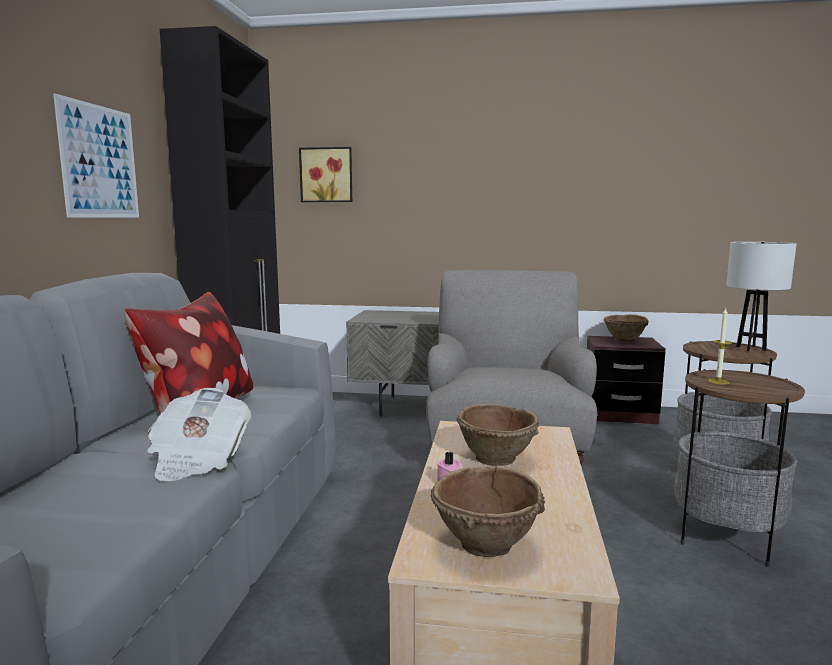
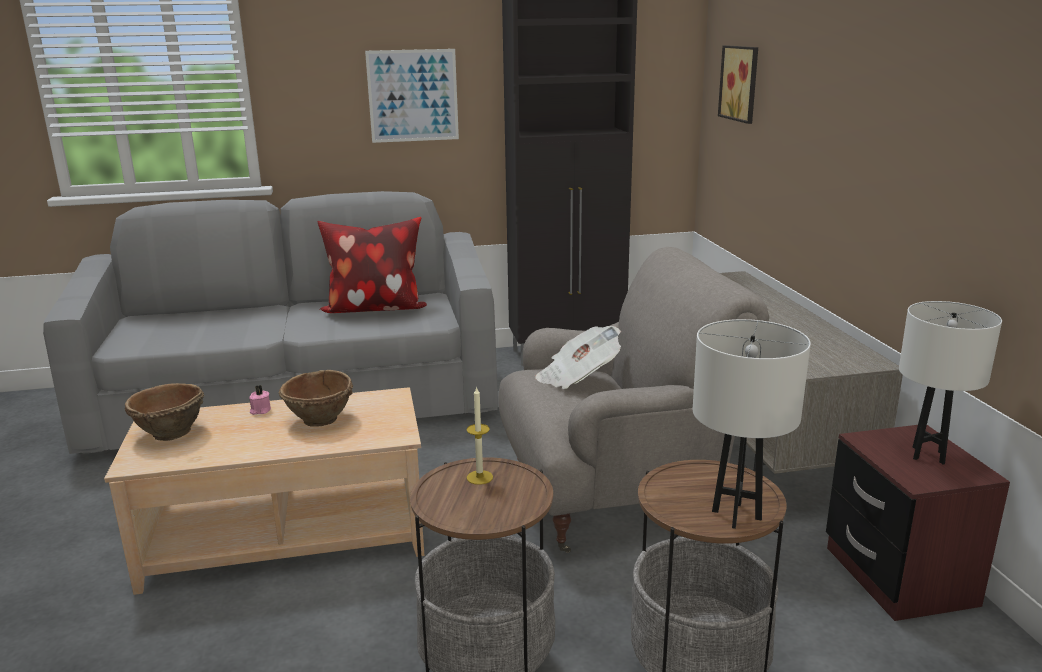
camera: 70 degrees right, 10 degrees up
(198, 459) = (275, 332): newspaper -> newspaper (578, 377)
(624, 340) = (928, 455): brown bowl -> white table lamp

